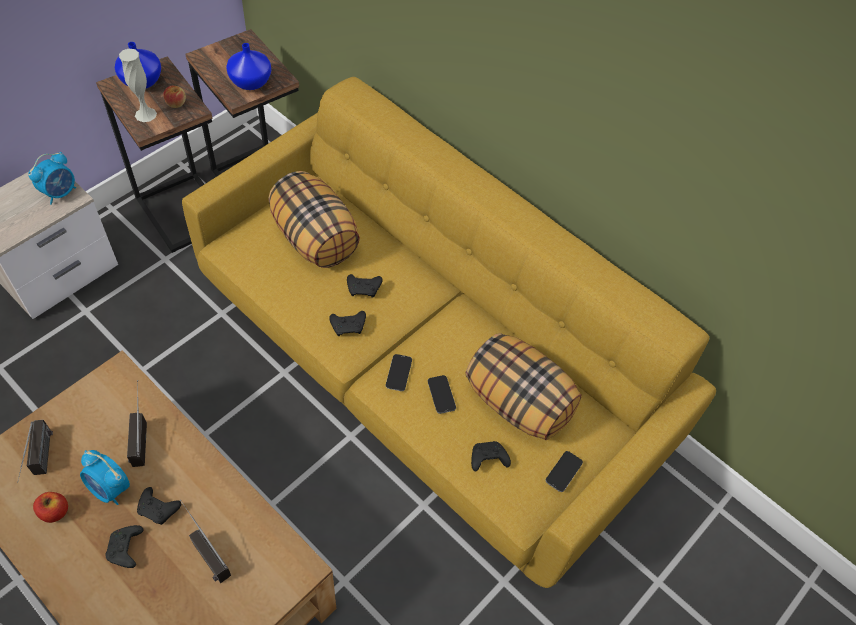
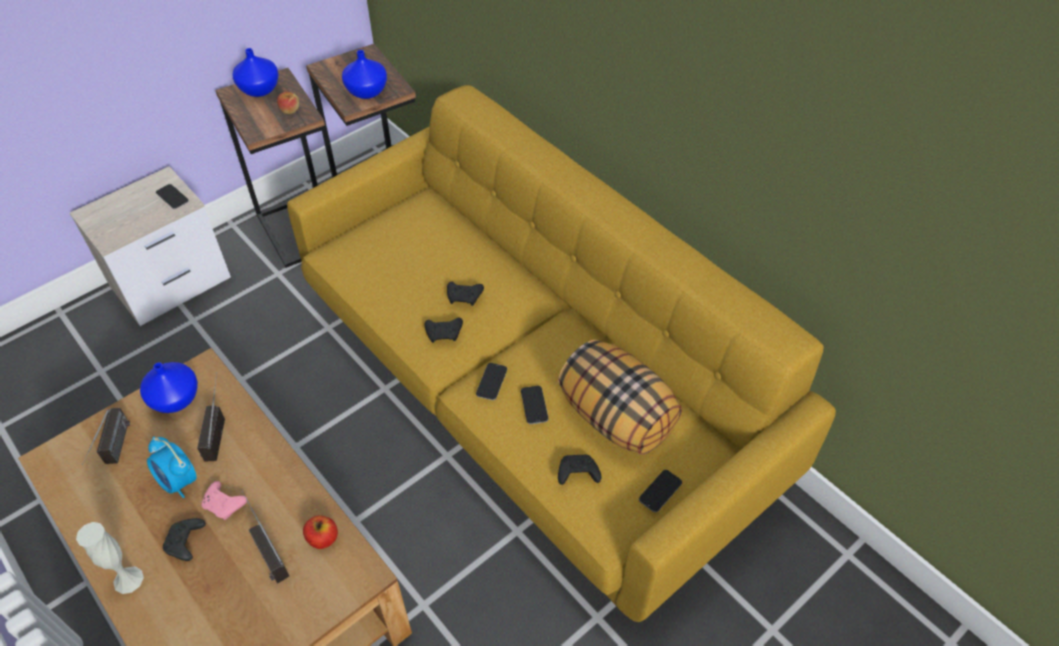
camera: 10 degrees right, 5 degrees down
(55, 512) = (120, 501): apple -> apple (323, 538)
(60, 193) = (172, 197): alarm clock -> phone
(95, 404) = (176, 398): none -> blue vase
(145, 114) = (258, 120): white vase -> white vase (128, 580)
(159, 509) = (225, 505): black game controller -> pink game controller
(315, 239) = (421, 247): pillow -> none

